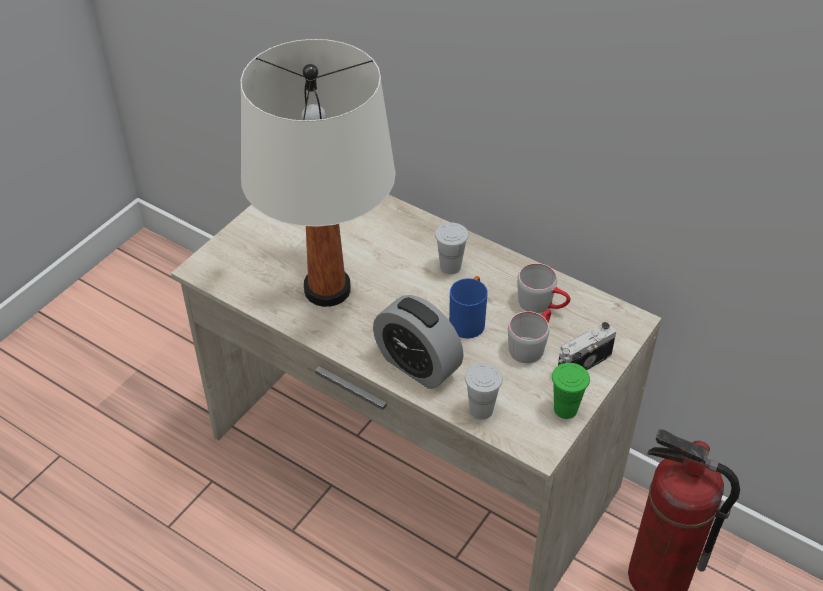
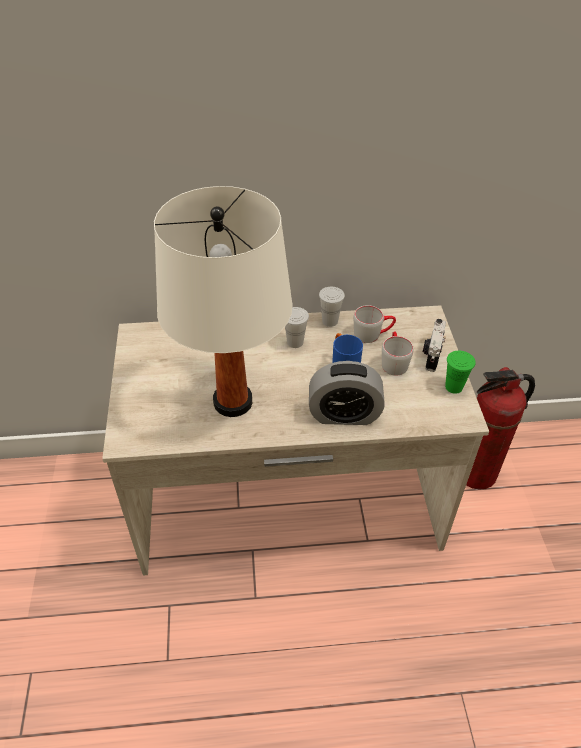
camera: 40 degrees left, 0 degrees up
(481, 410) = (411, 417): white cup -> white cup (330, 321)

